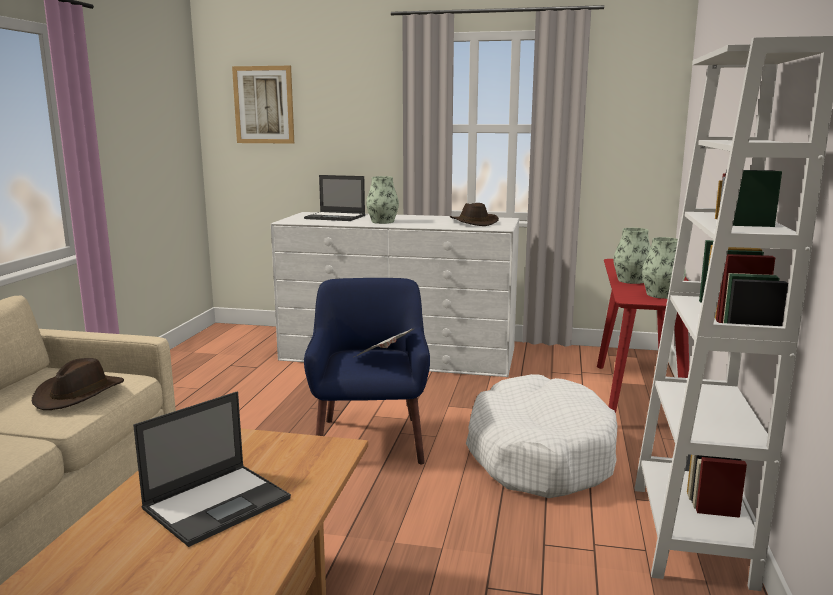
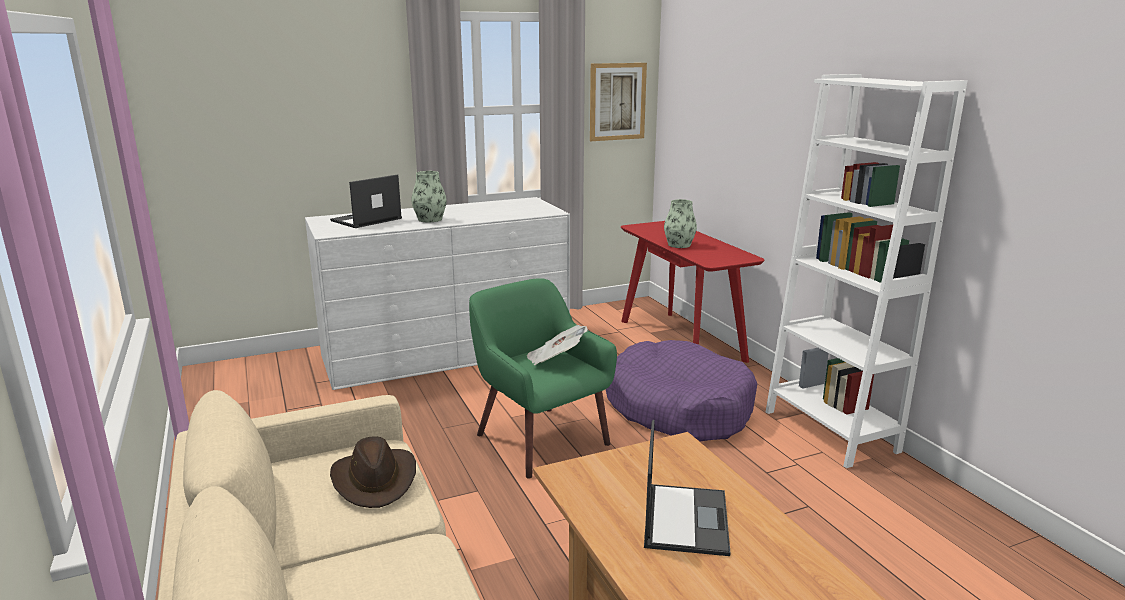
camera: 35 degrees left, 5 degrees up
(264, 105) = (230, 92): picture -> picture (617, 101)
(336, 217) = (366, 220): laptop -> laptop turned 150 degrees clockwise
(370, 439) = (540, 439): blue armchair -> green armchair
(472, 222) = (514, 208): brown hat -> none
(539, 455) = (678, 408): white dog bed -> purple dog bed
(661, 295) = (721, 254): vase -> none

